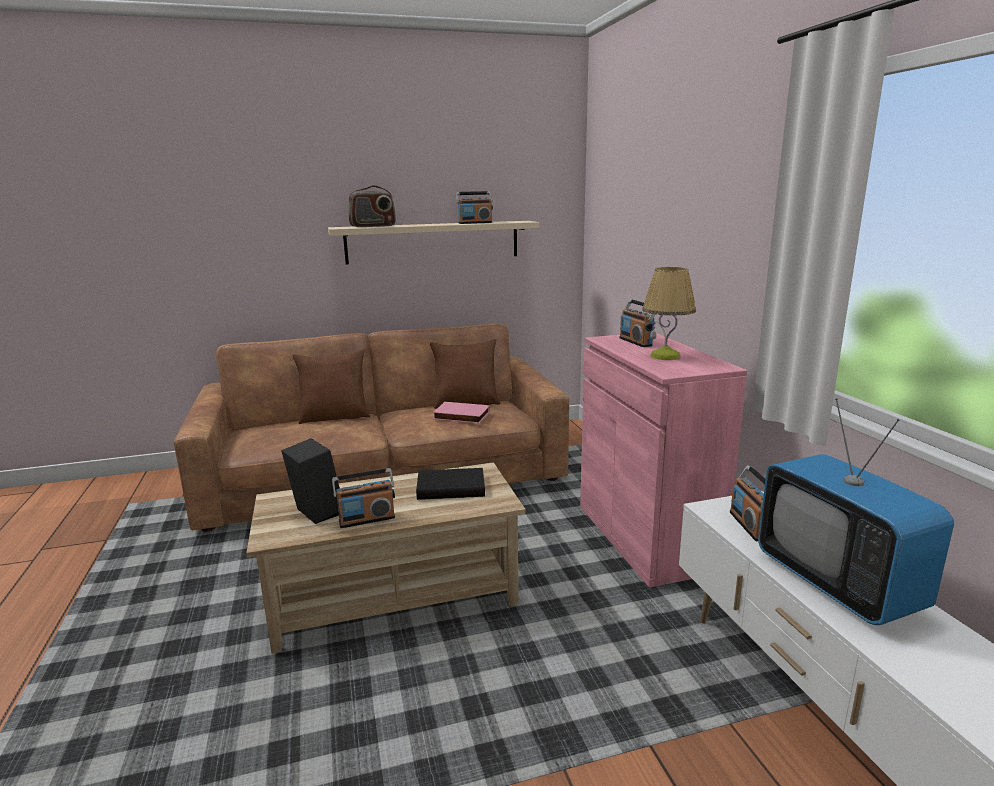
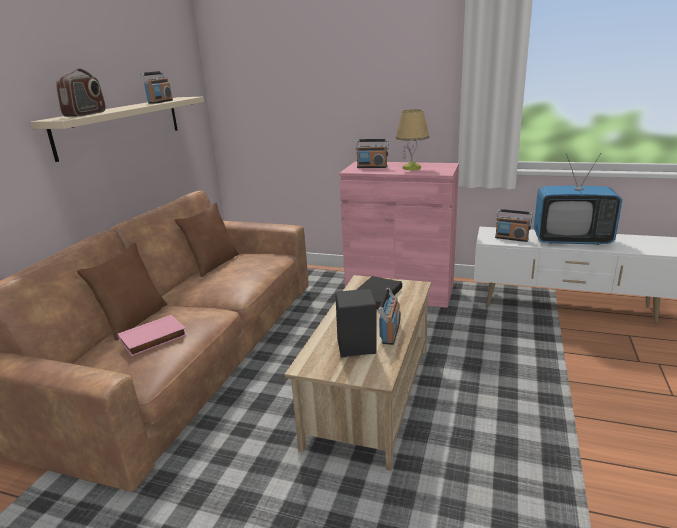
camera: 55 degrees left, 5 degrees up
(460, 416) = (246, 269): pink book -> pink book (153, 339)

